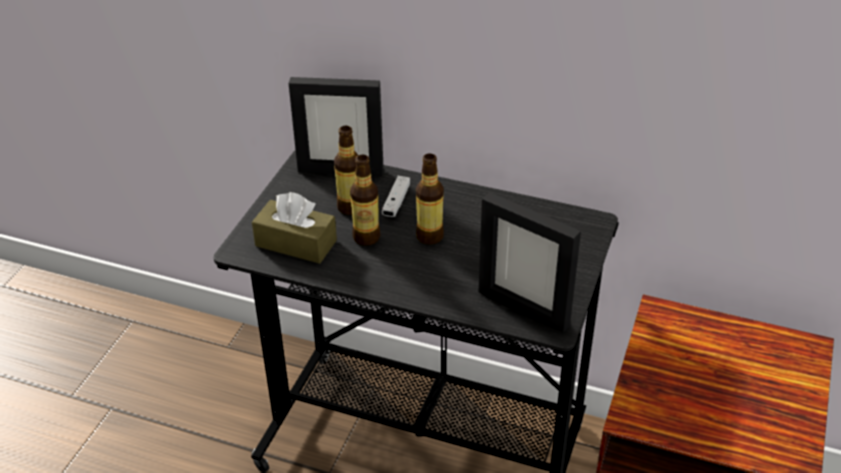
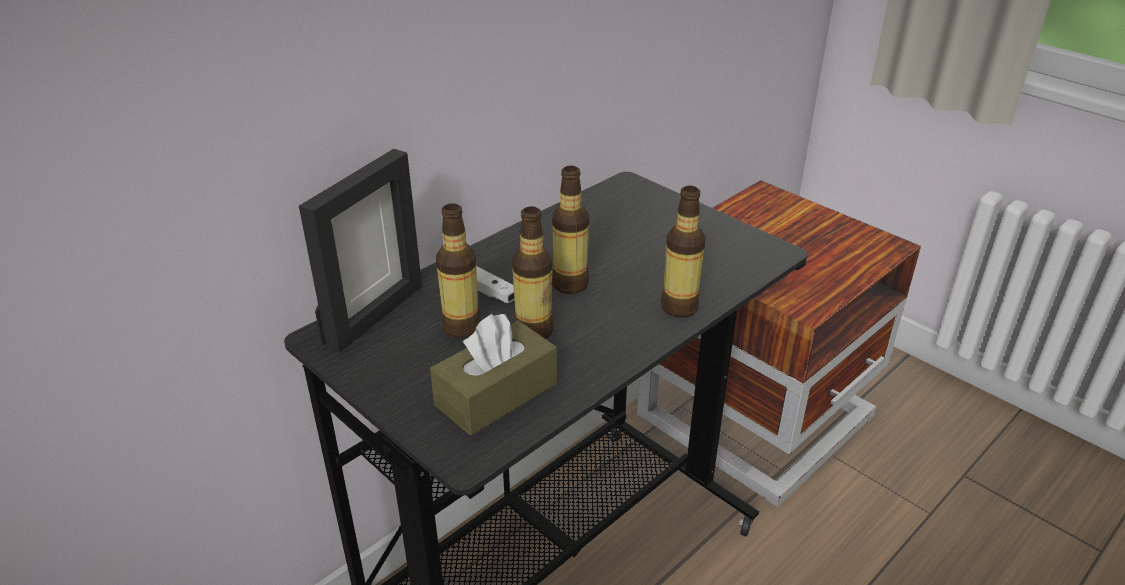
camera: 65 degrees left, 5 degrees down
(438, 294) = (679, 307): none -> bottle
(524, 307) = (733, 259): picture frame -> none

